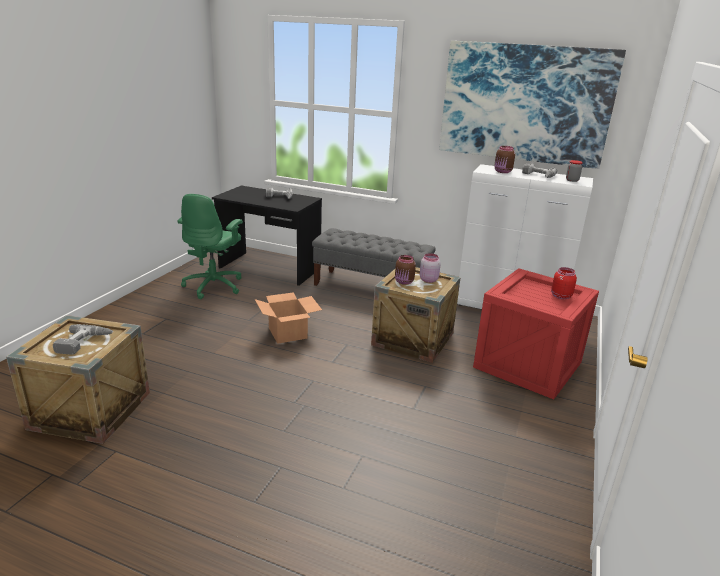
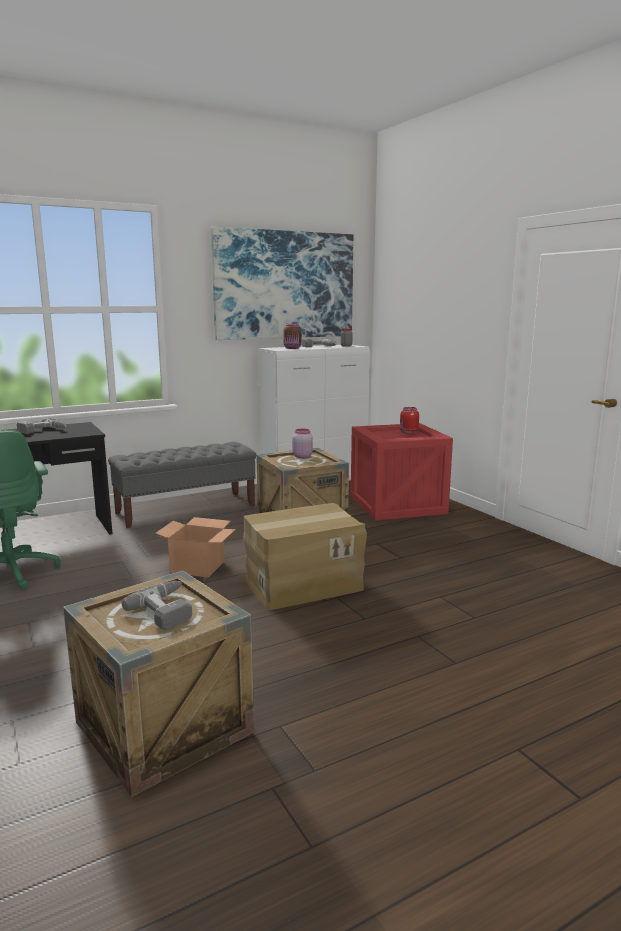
camera: 50 degrees left, 10 degrees down
(308, 383) = (303, 584): none -> cardboard box
(404, 282) = (291, 463): brown jar -> none

